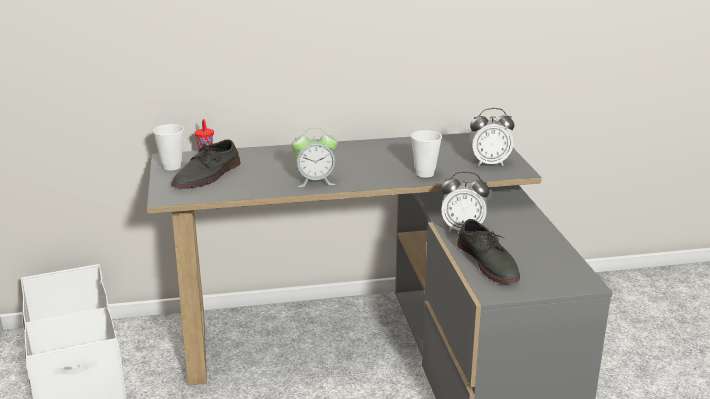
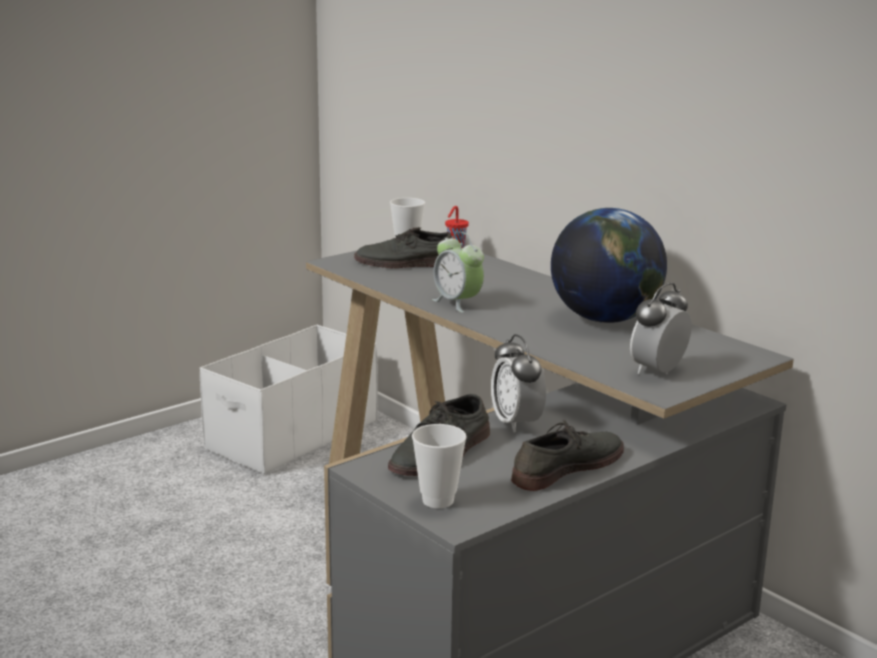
camera: 60 degrees right, 5 degrees down
(393, 152) = (605, 319): none -> globe
(425, 174) = (562, 345): cup -> cup (438, 500)
(489, 163) = (658, 371): alarm clock -> alarm clock turned 75 degrees clockwise
(533, 233) = (567, 467): none -> grey shoe

